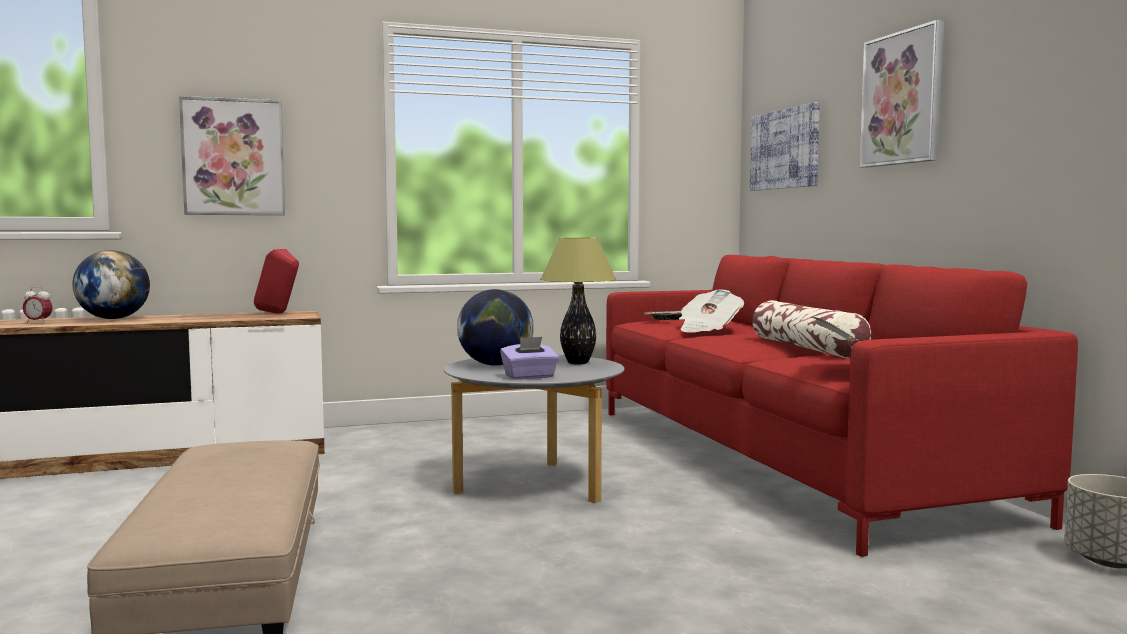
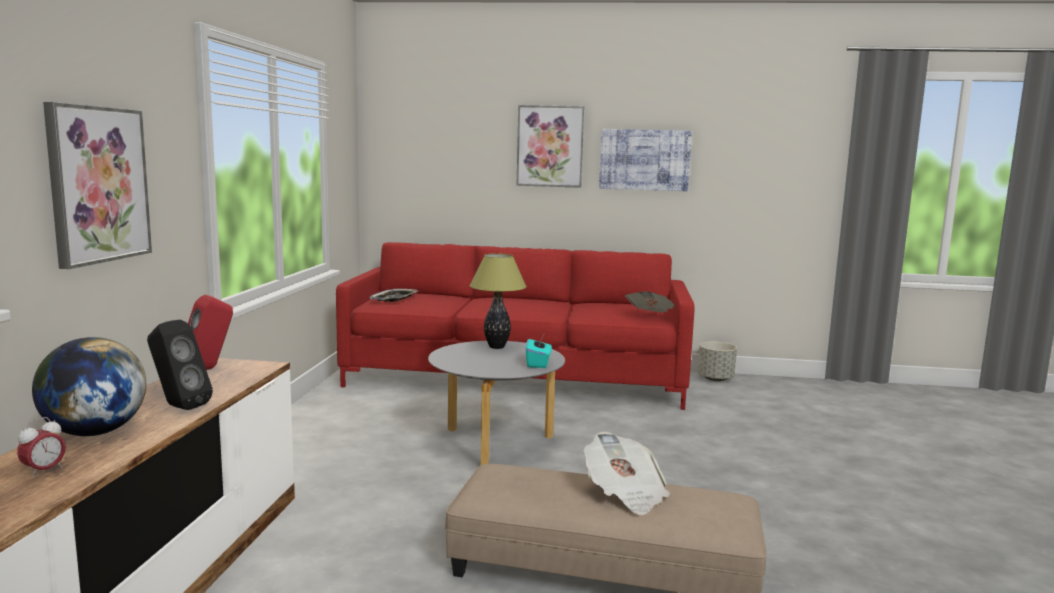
camera: 65 degrees left, 5 degrees up
(176, 319) = (178, 407): none -> black speaker
(495, 365) = (475, 363): globe -> none
(529, 377) = (538, 363): purple tissue box -> turquoise tissue box
(708, 329) = (451, 304): newspaper -> newspaper (625, 494)
(785, 149) = (423, 163): picture -> picture (644, 160)
(807, 348) = (563, 307): pillow -> none

